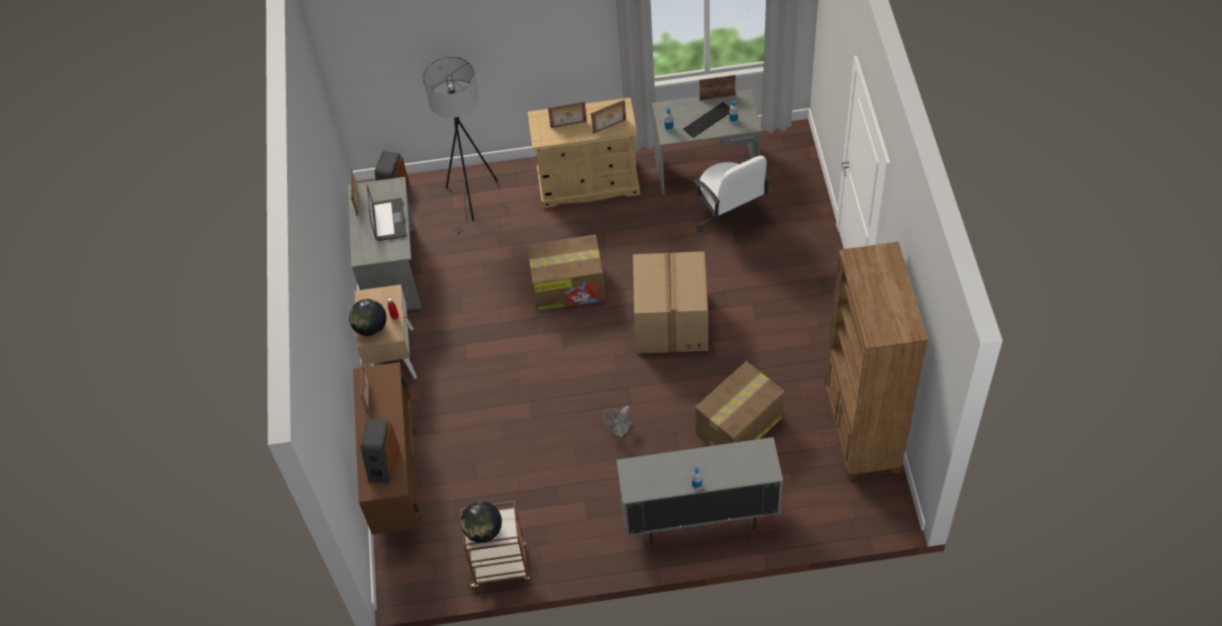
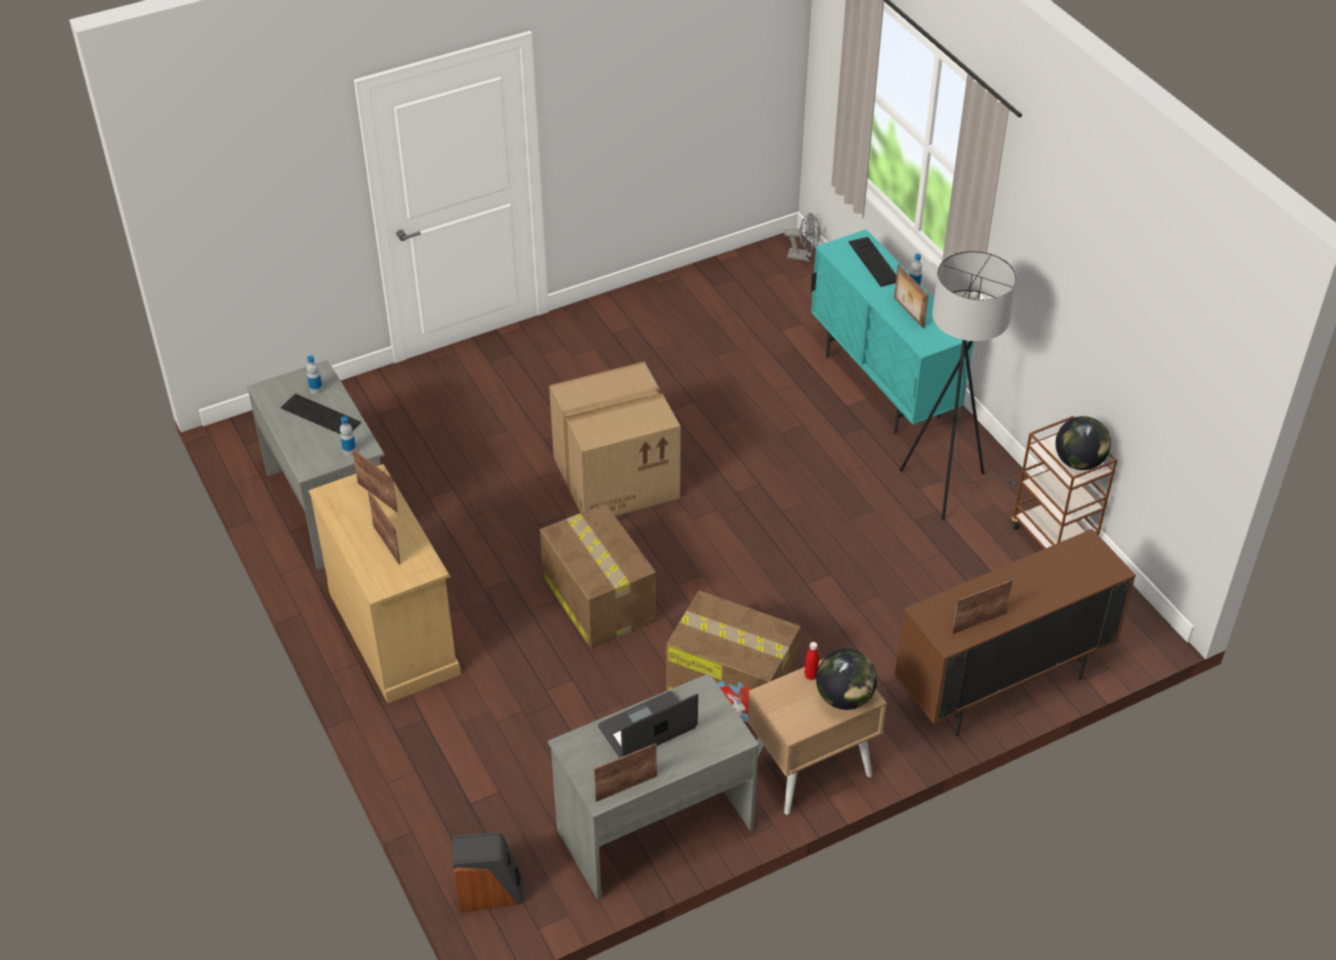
camera: 115 degrees left, 10 degrees down
(383, 463) = (1066, 569): speaker -> none
(473, 199) = (471, 770): grey floor lamp -> grey floor lamp (947, 485)
(620, 431) = (805, 483): grey fan -> grey fan (803, 256)
(699, 518) = (882, 387): grey cabinet -> turquoise cabinet
(717, 97) = (271, 416): picture frame -> picture frame (908, 313)
(729, 218) = (415, 464): white office chair -> none
(738, 426) = (742, 383): cardboard box -> cardboard box (733, 684)
(738, 470) = (874, 261): none -> keyboard
(860, 432) = (700, 288): brown bookcase -> none

